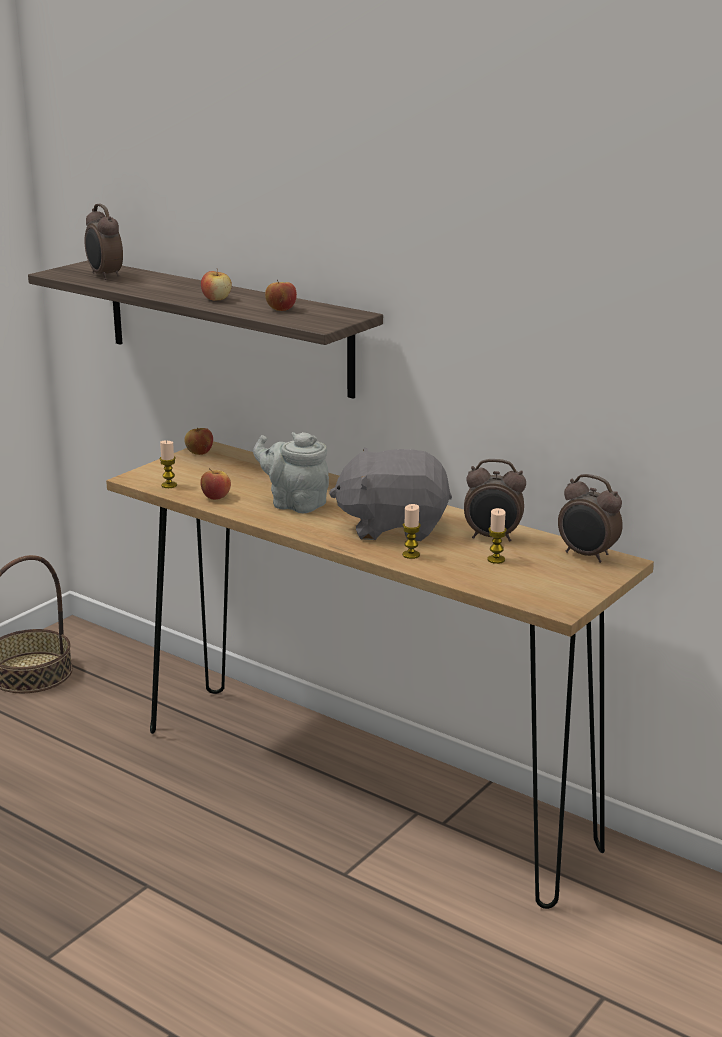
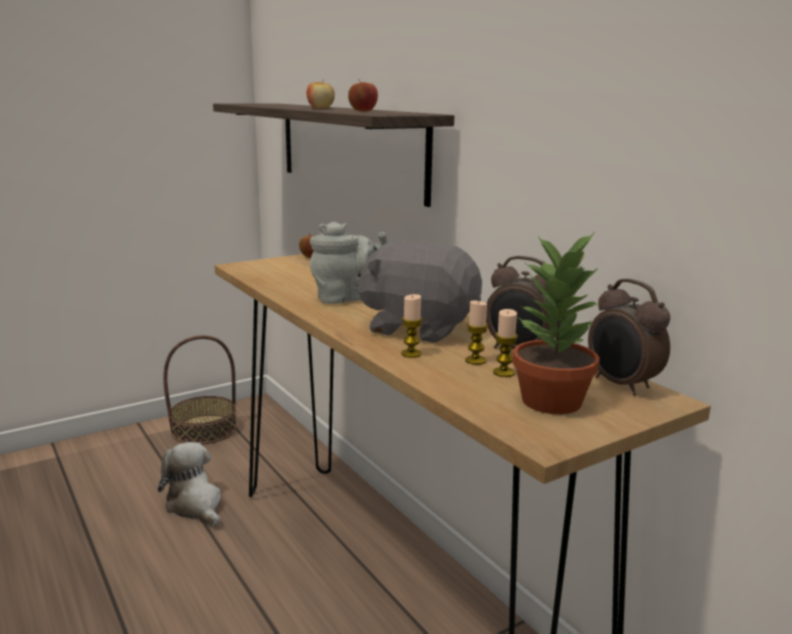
camera: 20 degrees right, 5 degrees down
(96, 754) = (195, 505): none -> plush toy
(104, 276) = (263, 104): alarm clock -> none
(169, 485) = (257, 273): candle -> candle (475, 360)
(215, 497) = (283, 285): apple -> none
(295, 504) = (345, 298): grey teapot -> grey teapot turned 105 degrees clockwise
(547, 578) = (553, 402): none -> potted plant

